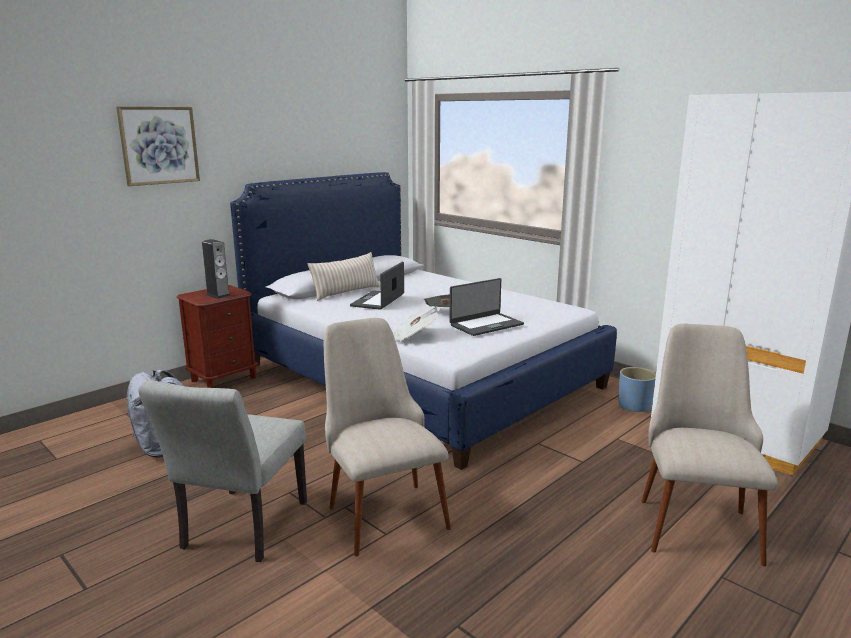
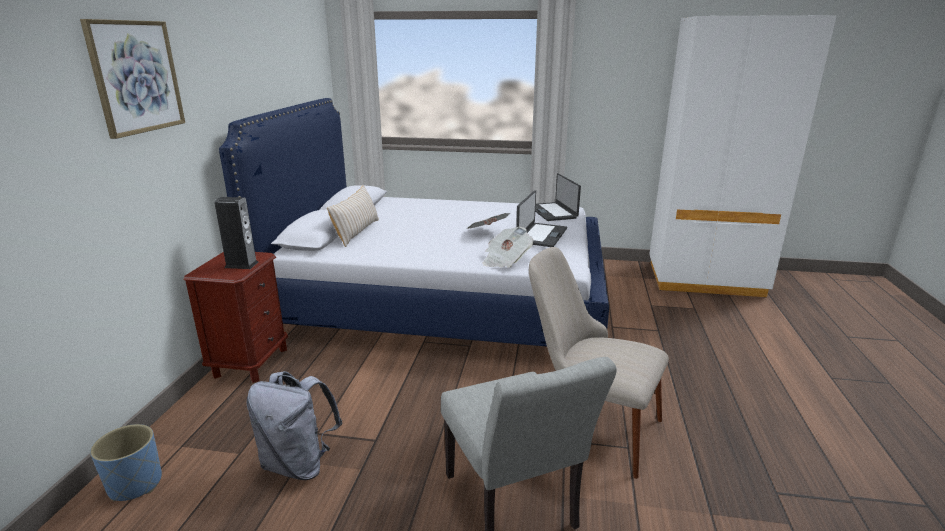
camera: 35 degrees left, 5 degrees up
(378, 300) = (406, 233): laptop -> laptop (553, 212)
(635, 406) = (626, 277): blue planter -> blue planter (136, 484)
(694, 518) = (767, 345): beige chair -> none

